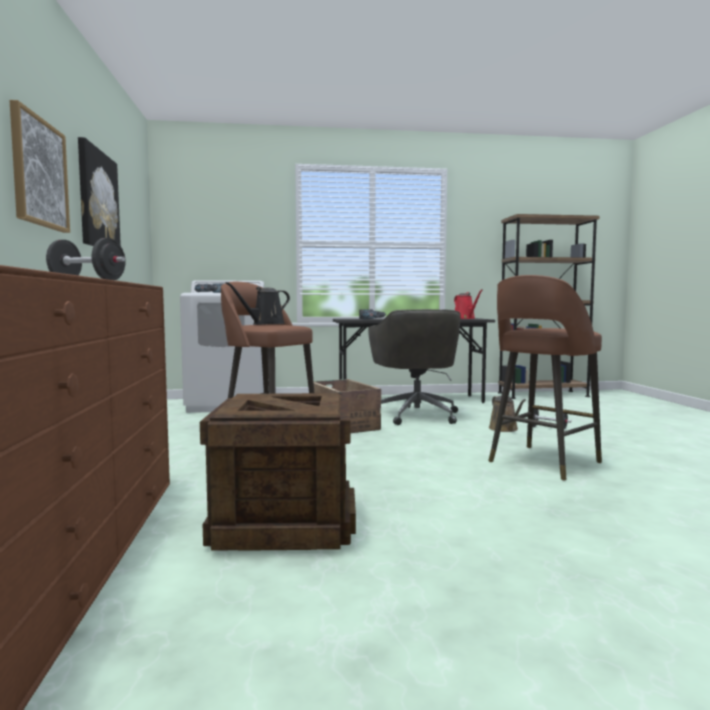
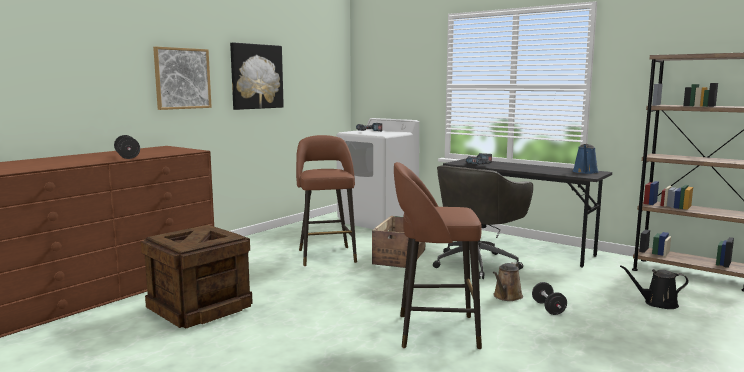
camera: 45 degrees right, 5 degrees up
(265, 324) = (325, 170): black watering can -> black watering can (657, 303)
(465, 318) = (585, 172): red watering can -> blue watering can

